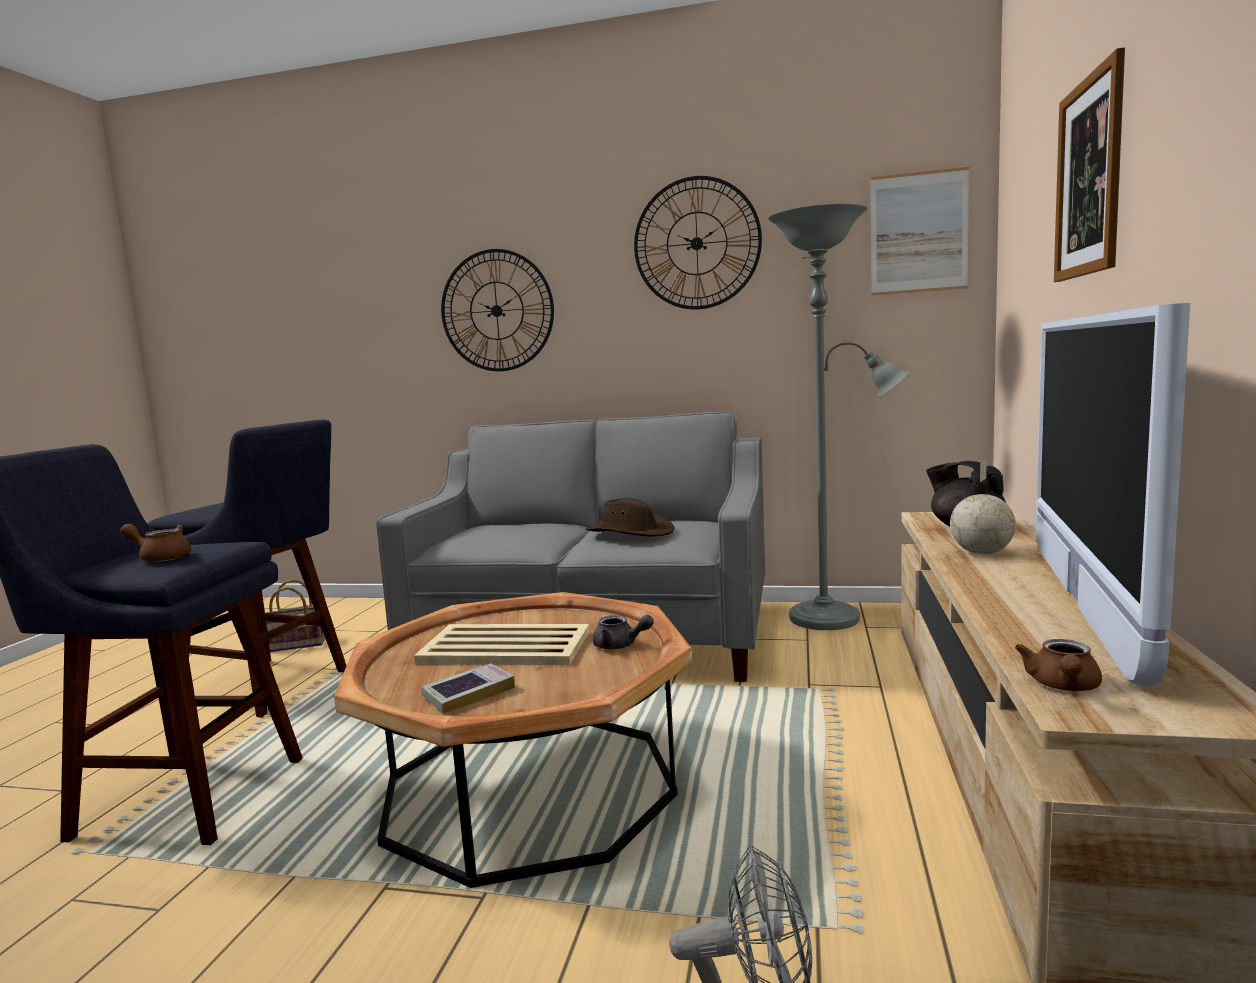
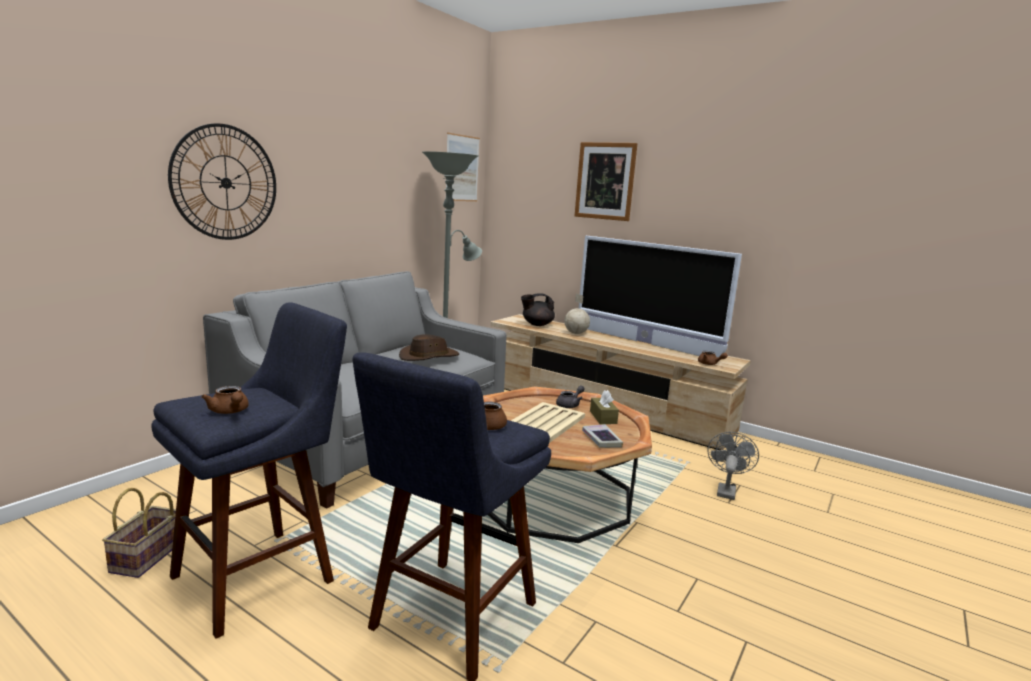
camera: 70 degrees left, 5 degrees up
(208, 508) = (230, 411): none -> brown teapot
(586, 677) = (603, 417): none -> brown tissue box
(697, 243) = (370, 153): wall clock -> none

